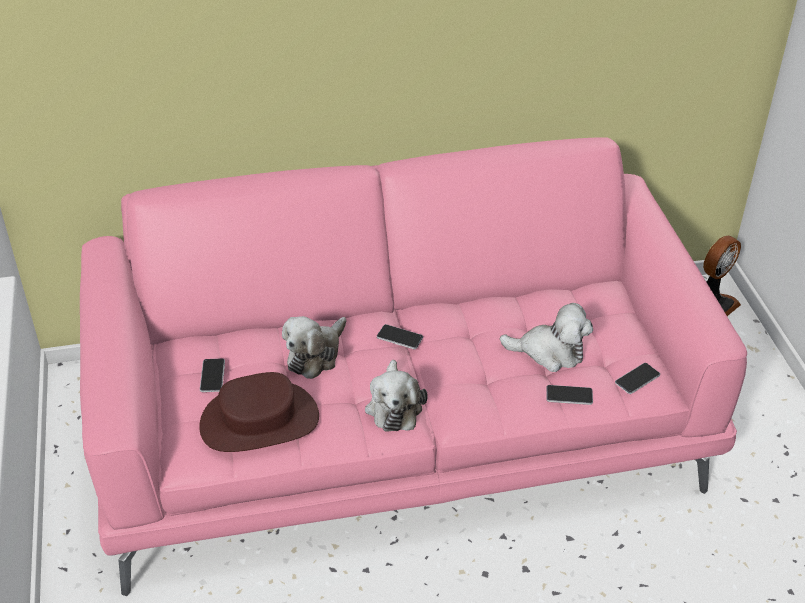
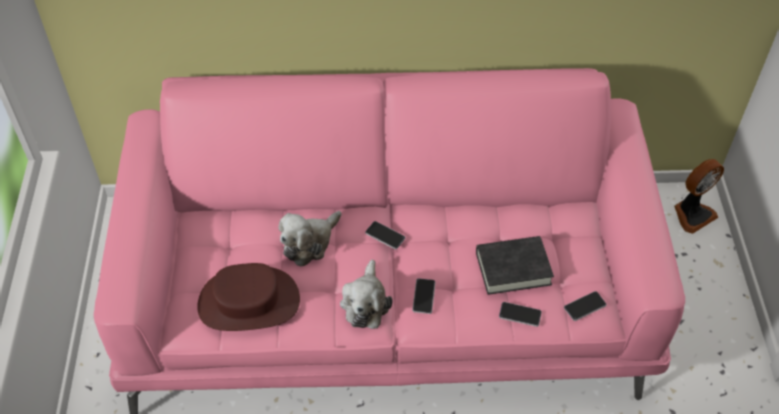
camera: 10 degrees right, 10 degrees up
(212, 376) = (218, 252): phone -> phone (424, 296)
(550, 352) = (513, 268): plush toy -> black book

